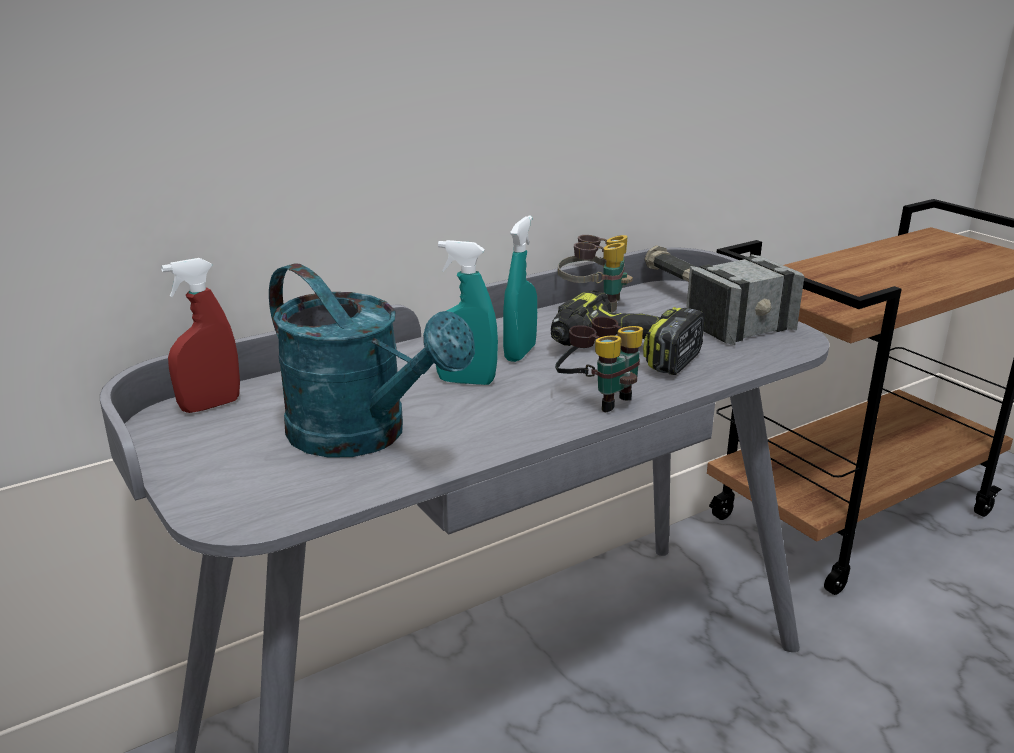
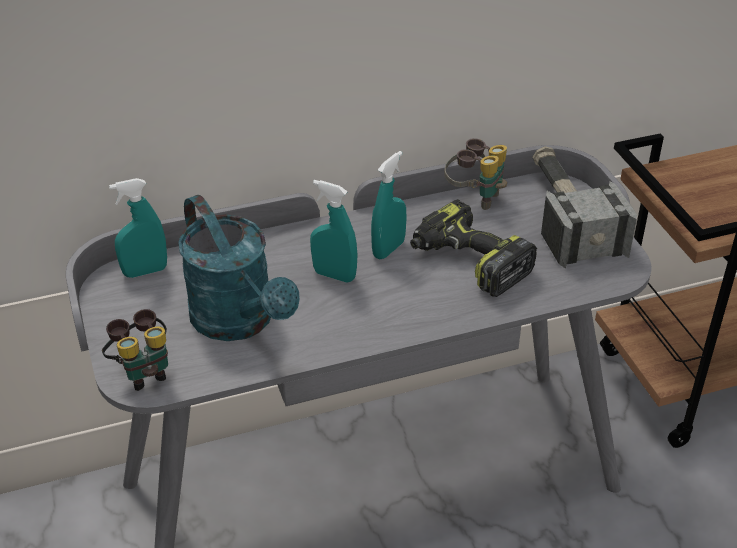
camera: 15 degrees right, 15 degrees up
(210, 405) = (145, 271): red spray bottle -> turquoise spray bottle
(599, 398) = (426, 311): binoculars -> binoculars (143, 371)

